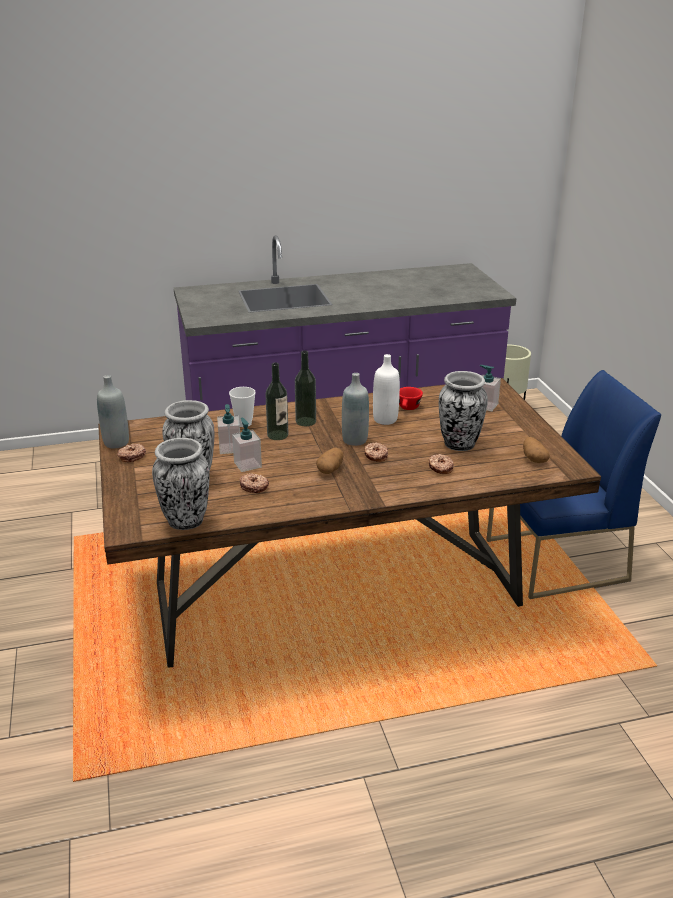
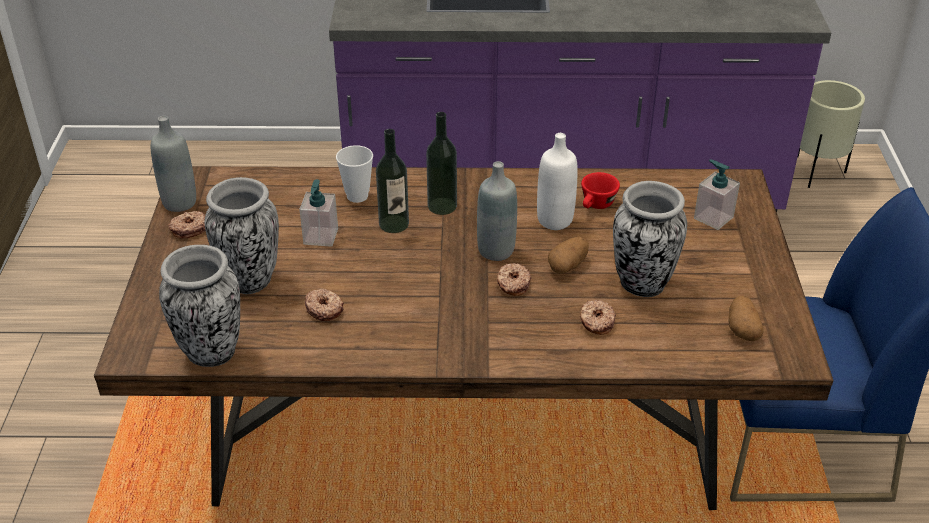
camera: 15 degrees right, 10 degrees up
(247, 464) = (332, 269): soap dispenser -> none
(330, 469) = (440, 297): potato -> potato (568, 265)

